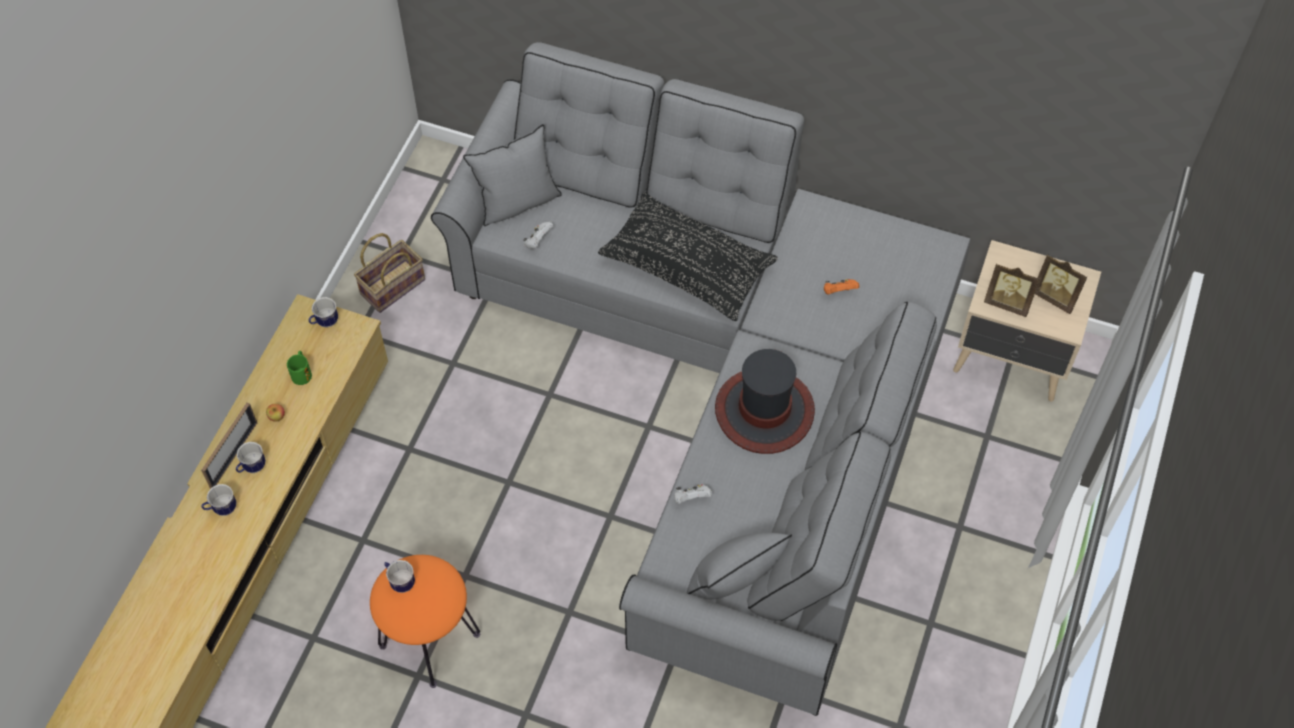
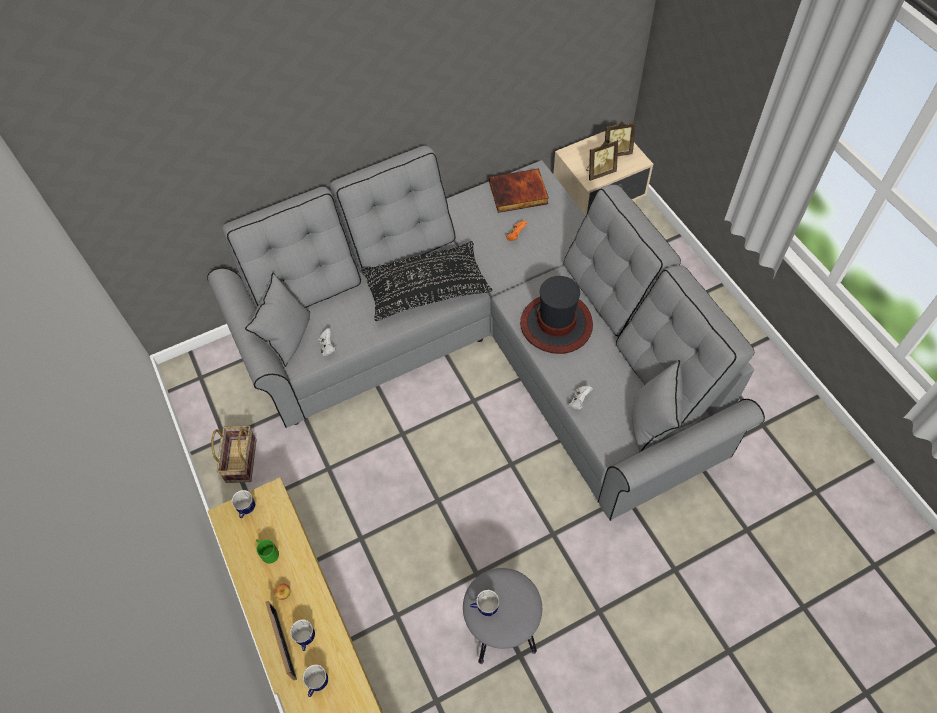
camera: 45 degrees left, 0 degrees up
(430, 640) = (502, 628): orange stool -> grey stool
(897, 252) = (518, 194): none -> book

